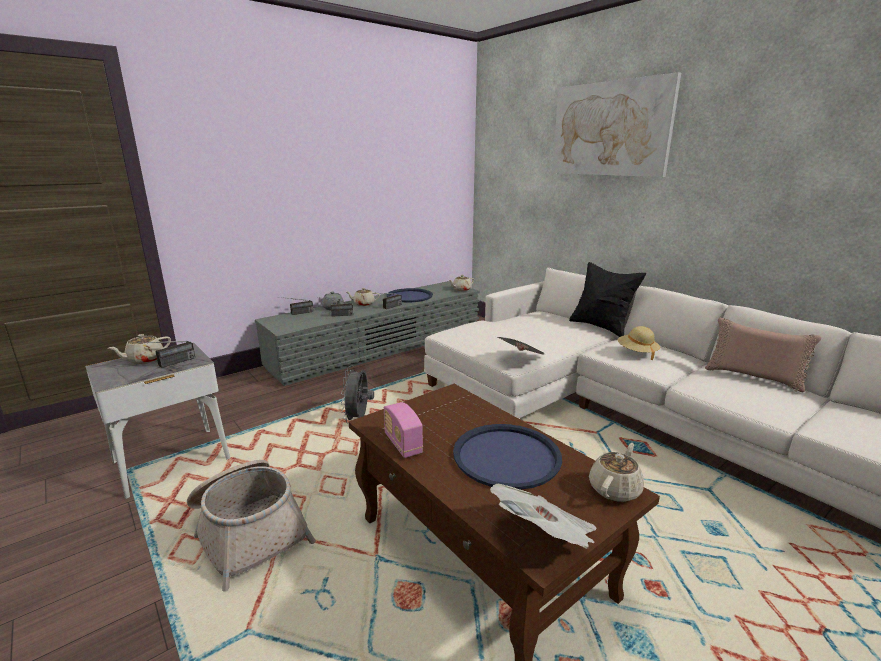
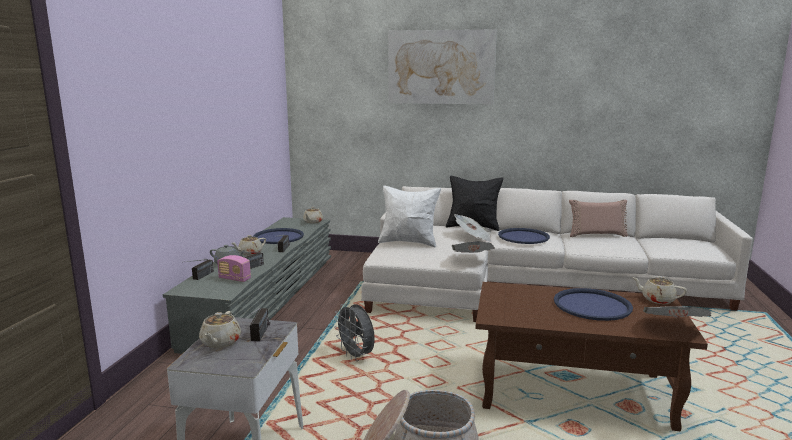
camera: 40 degrees left, 5 degrees down
(403, 444) = (534, 321): radio -> radio (234, 279)
(495, 326) = (409, 242): none -> white pillow
(574, 339) = (473, 238): none -> newspaper
(615, 489) = (657, 300): beige teapot -> beige teapot turned 60 degrees counterclockwise
(637, 352) = (523, 237): beige hat -> blue tray

